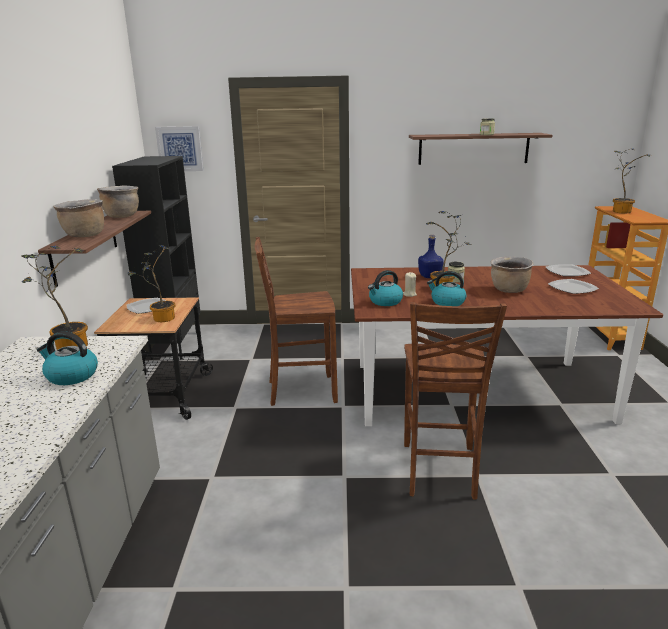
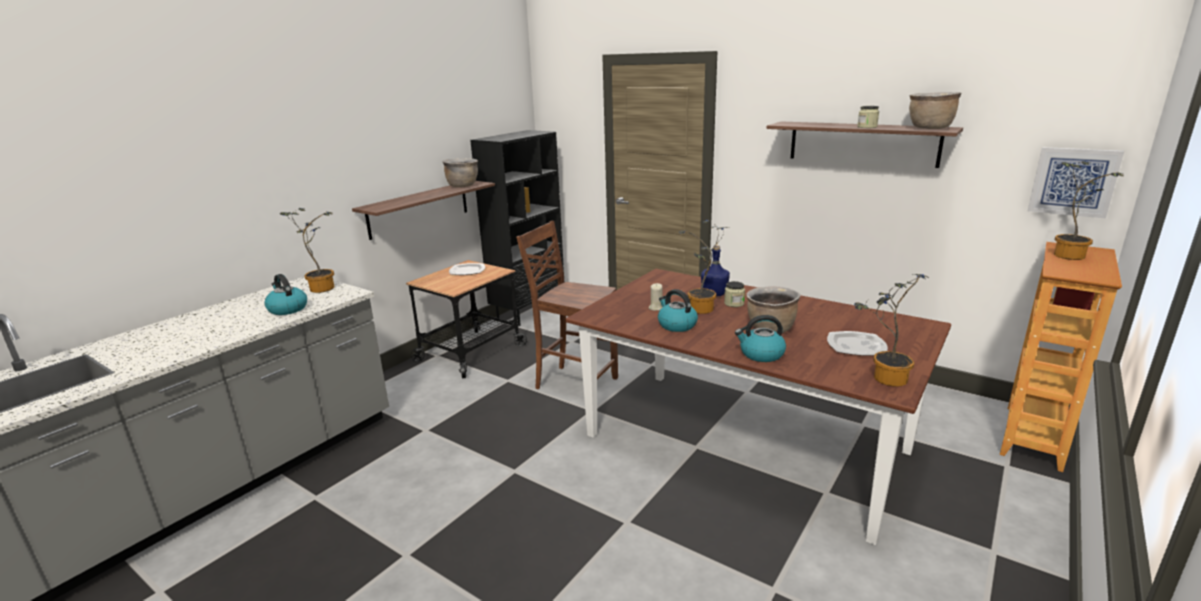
camera: 35 degrees right, 0 degrees up
(84, 235) = (401, 200): brown cooking pot -> brown cooking pot (929, 128)
(160, 318) = (460, 282): potted plant -> potted plant (885, 378)
(180, 149) = (561, 124): picture -> picture (1073, 181)
(385, 301) = (619, 309): kettle -> kettle (761, 354)
(439, 471) = (596, 502): brown chair -> none
(567, 272) = (894, 325): plate -> none

